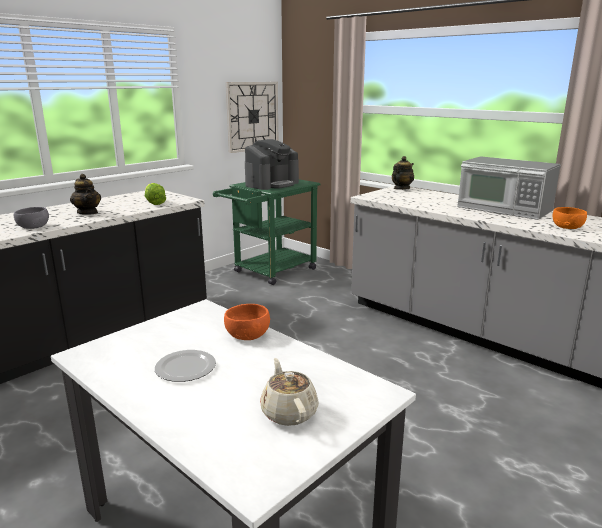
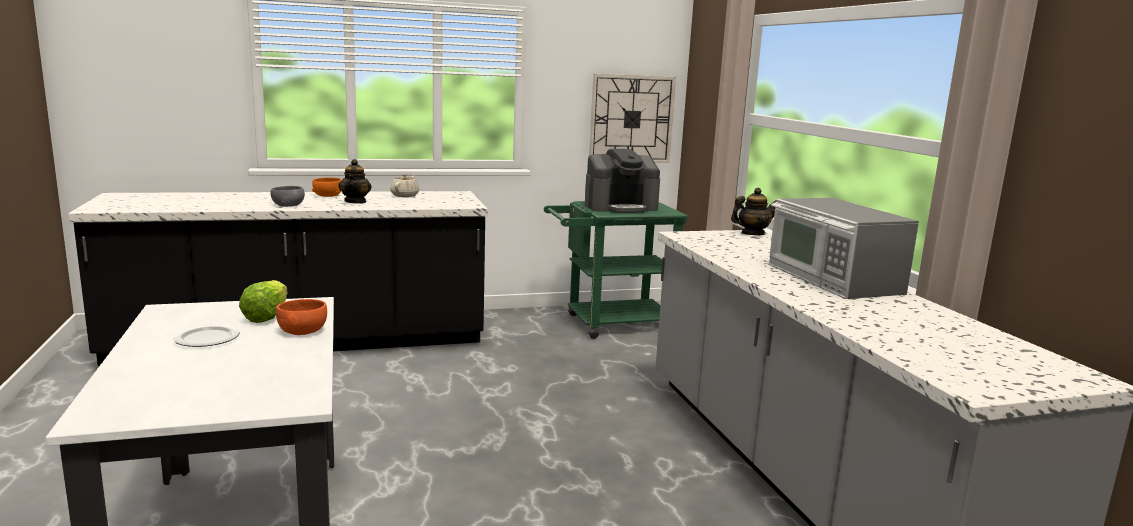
camera: 30 degrees right, 5 degrees down
(154, 203) = (433, 203): lettuce -> lettuce (266, 316)
(289, 412) = (207, 389): beige teapot -> beige teapot (405, 195)
(567, 227) = (863, 314): orange bowl -> orange bowl (328, 195)

